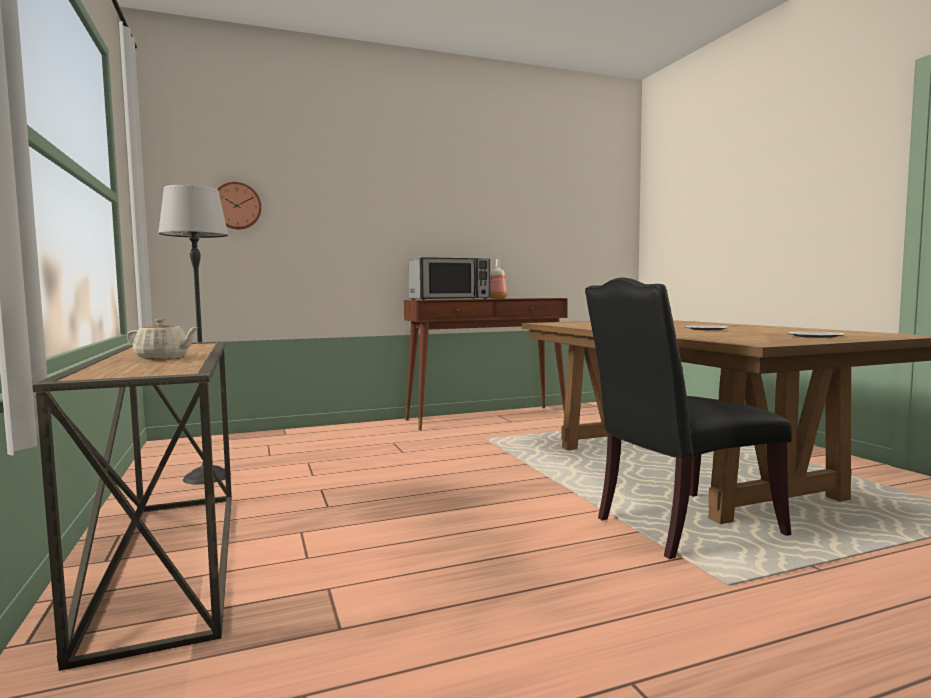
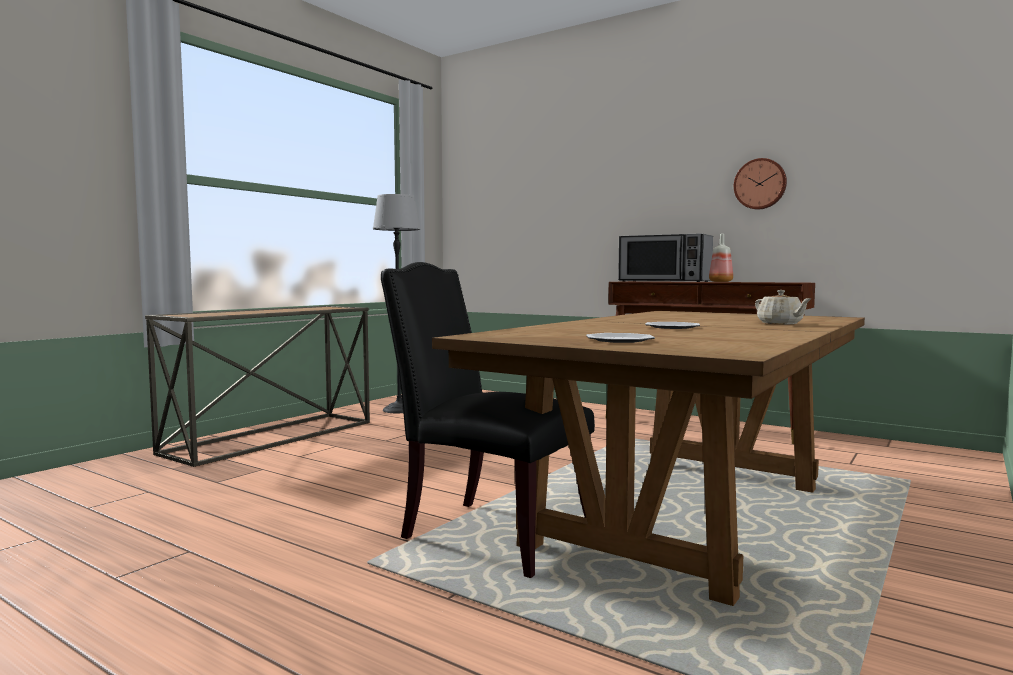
camera: 55 degrees right, 0 degrees up
(163, 358) = (260, 312): beige teapot -> beige teapot (780, 323)
(237, 206) = (503, 198): wall clock -> wall clock (760, 184)

